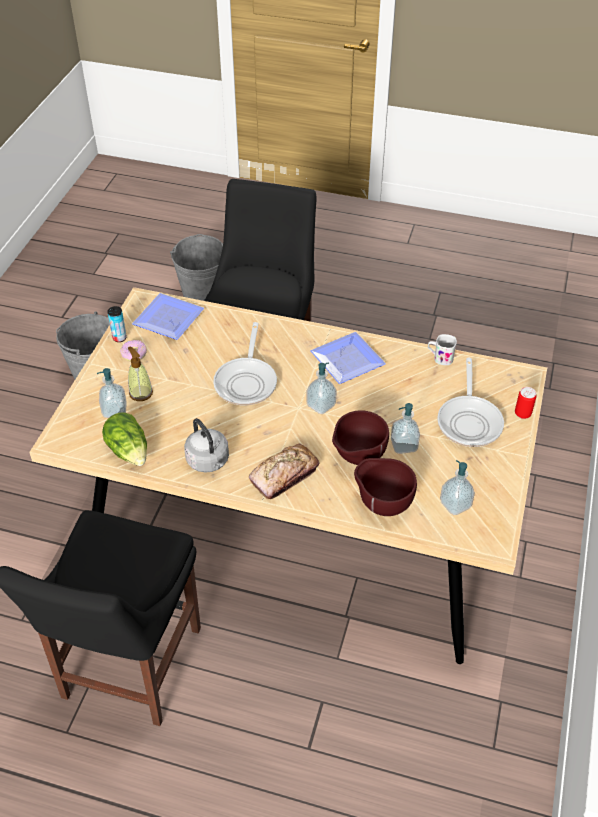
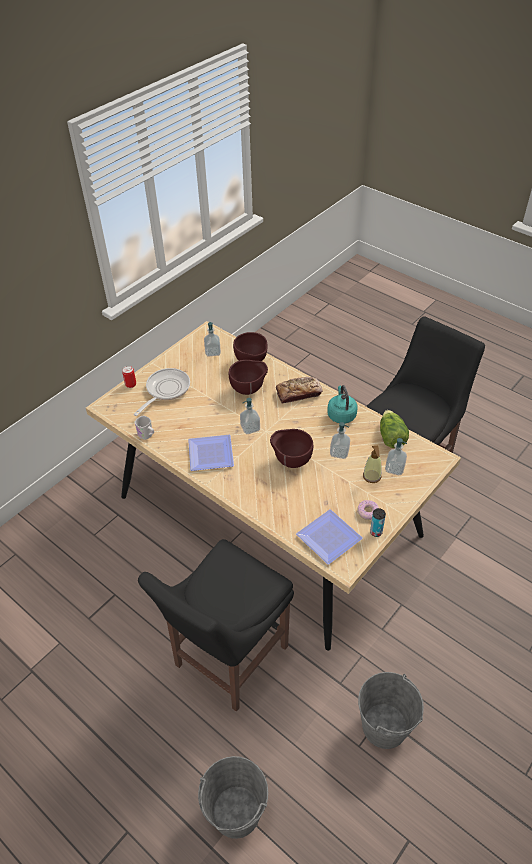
camera: 155 degrees left, 0 degrees up
(209, 462) = (341, 414): grey kettle -> turquoise kettle
(247, 381) = (291, 461): frying pan -> brown bowl
(404, 445) = (216, 388): soap dispenser -> soap dispenser (339, 452)

